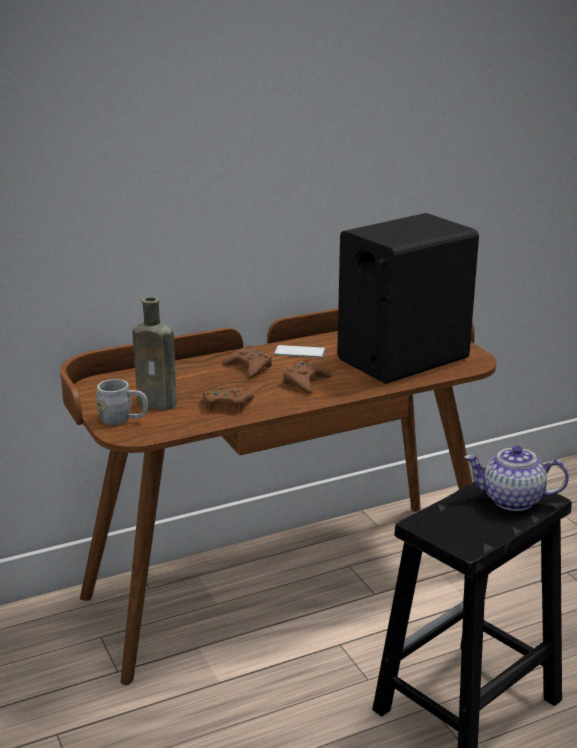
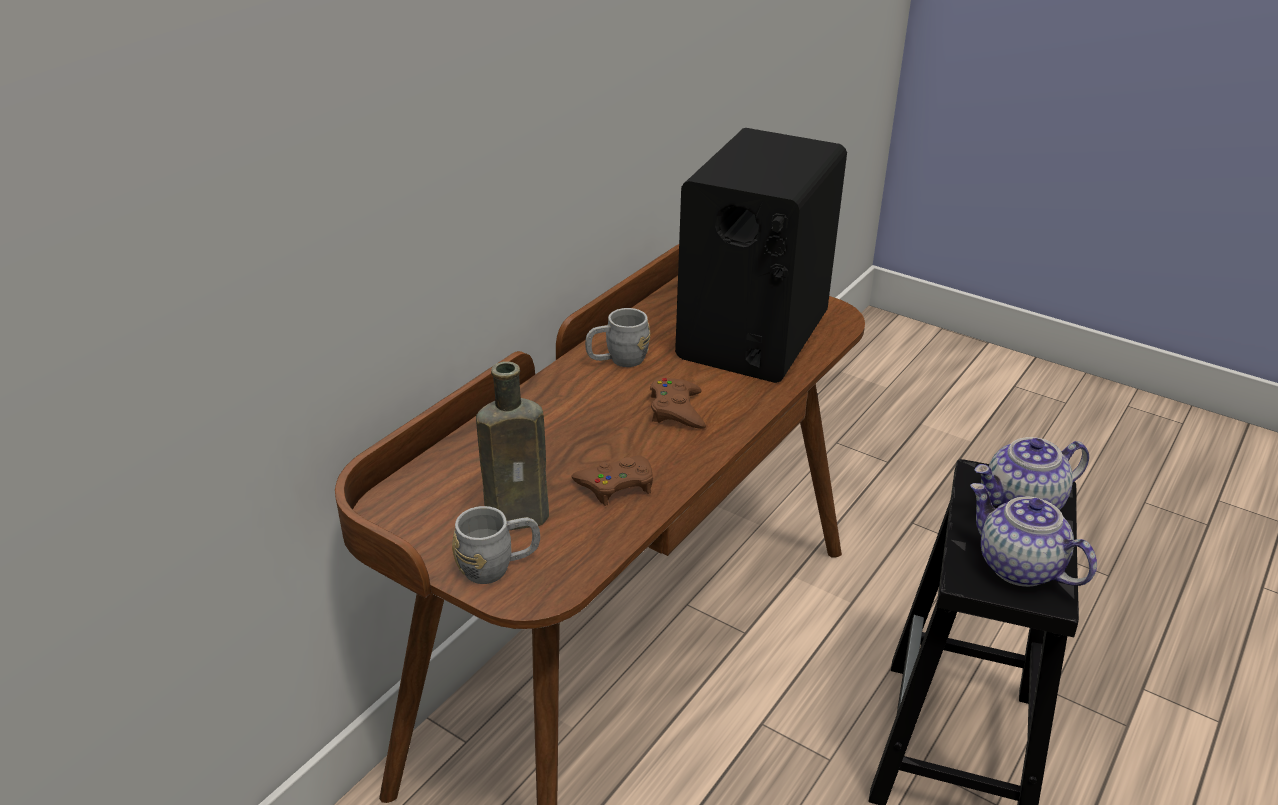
camera: 30 degrees left, 10 degrees up
(249, 367) = (578, 406): brown game controller -> none
(300, 352) = (618, 360): phone -> grey mug
(464, 527) = (1017, 566): none -> teapot

